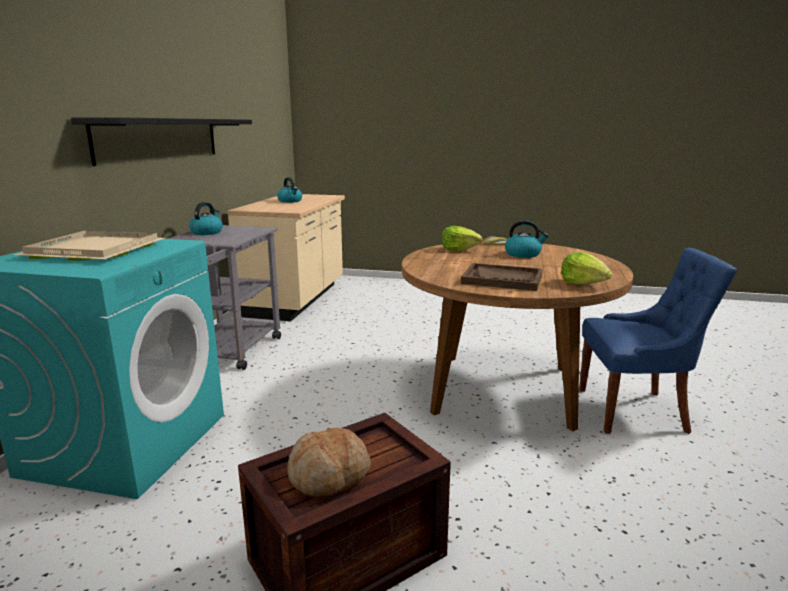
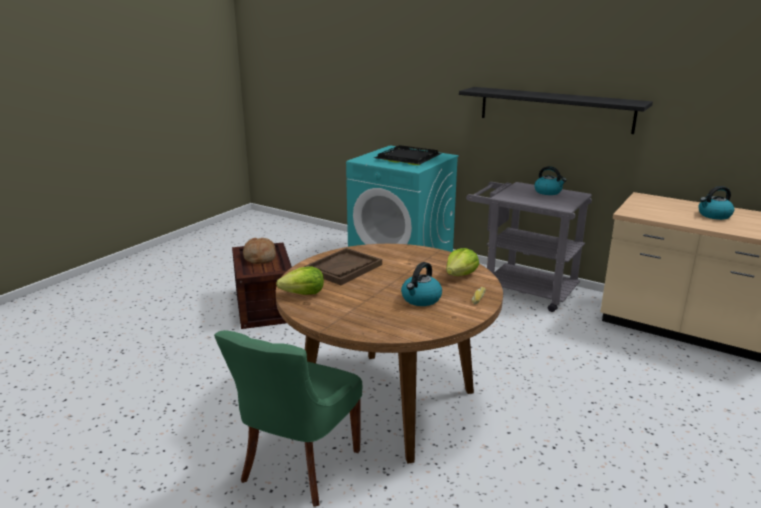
camera: 110 degrees right, 5 degrees up
(92, 250) = (407, 157): beige tray -> black tray
(635, 411) = (298, 467): blue chair -> green chair

